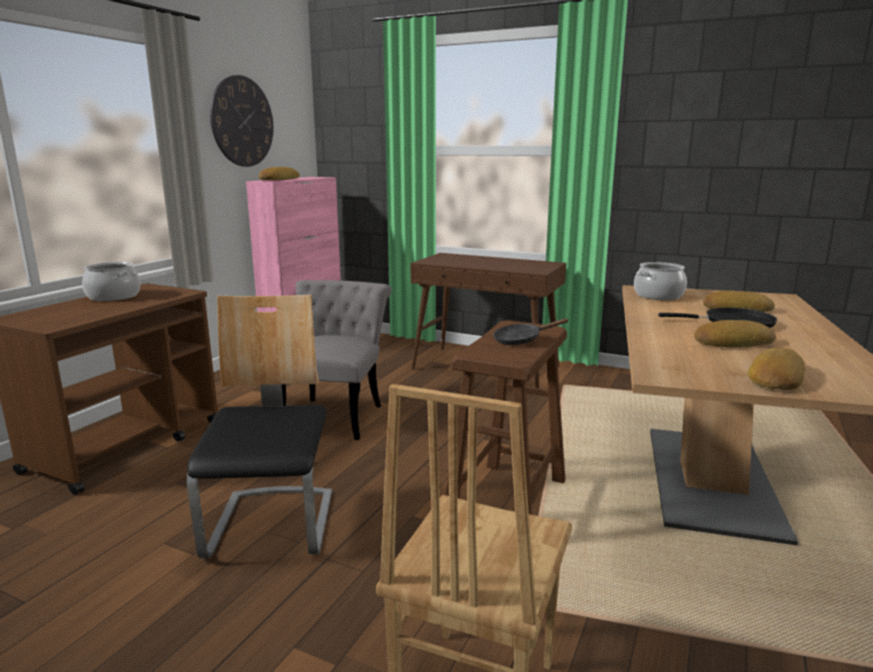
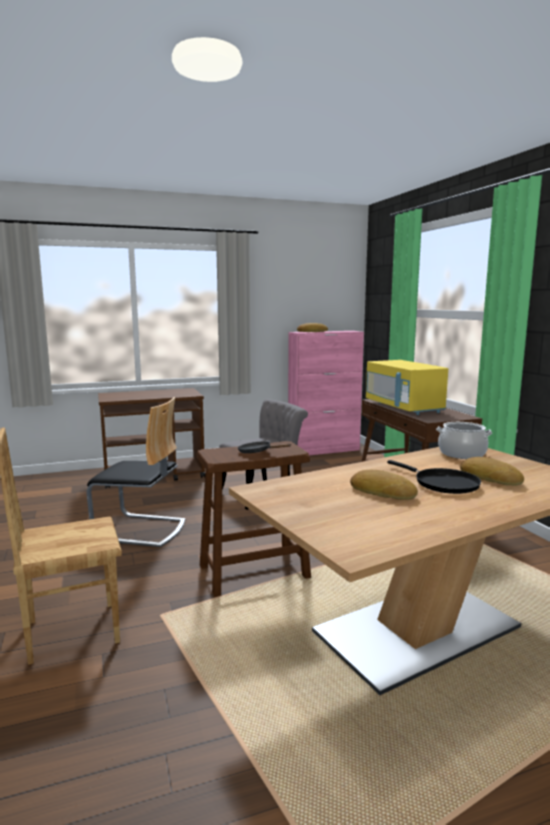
camera: 45 degrees right, 5 degrees down
(113, 296) = (162, 391): cooking pot -> none
(242, 121) = (293, 293): wall clock -> none
(273, 524) = (141, 530): chair -> chair turned 60 degrees clockwise
(477, 264) = (403, 407): none -> yellow microwave
(774, 377) = (319, 514): bread -> none

